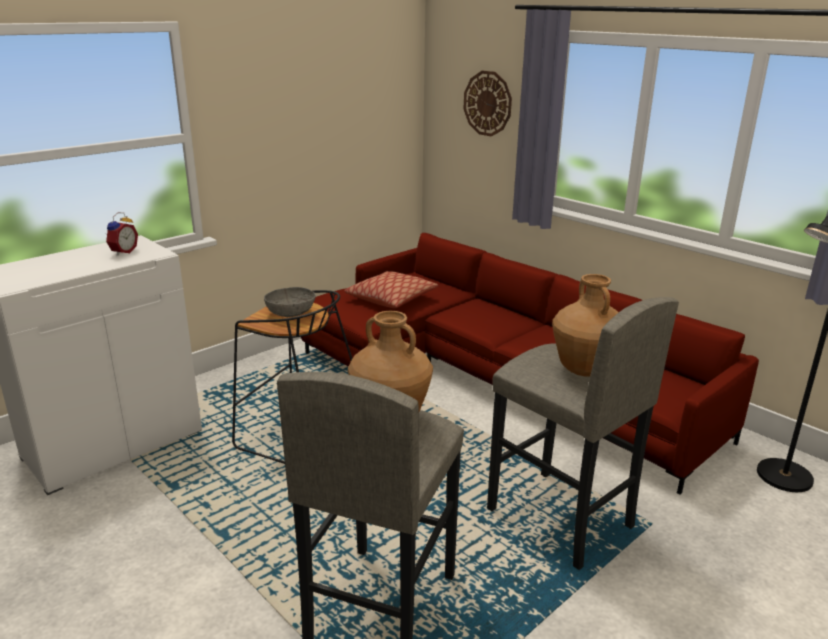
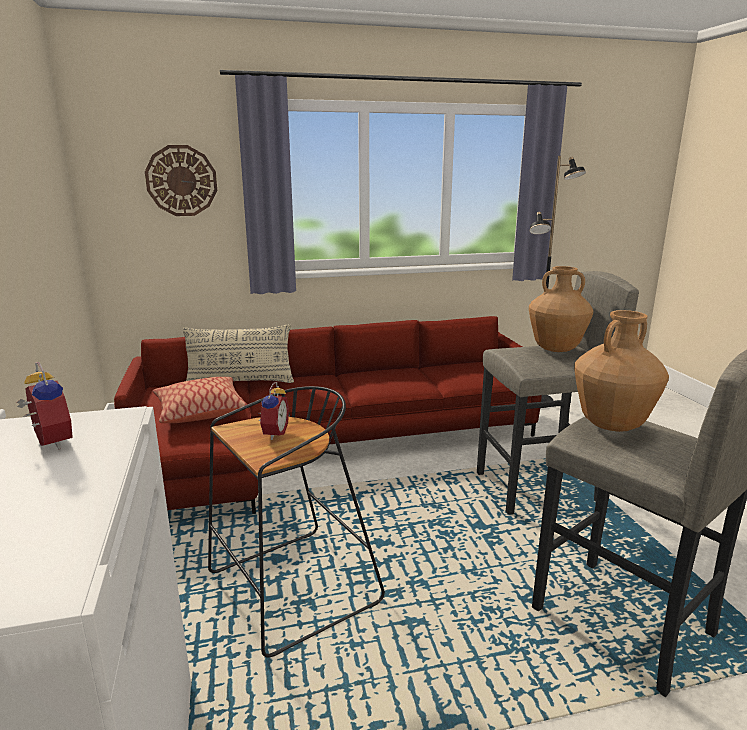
camera: 60 degrees left, 5 degrees down
(291, 313) = (273, 433): grey bowl -> alarm clock
(463, 294) = (240, 382): none -> beige pillow

